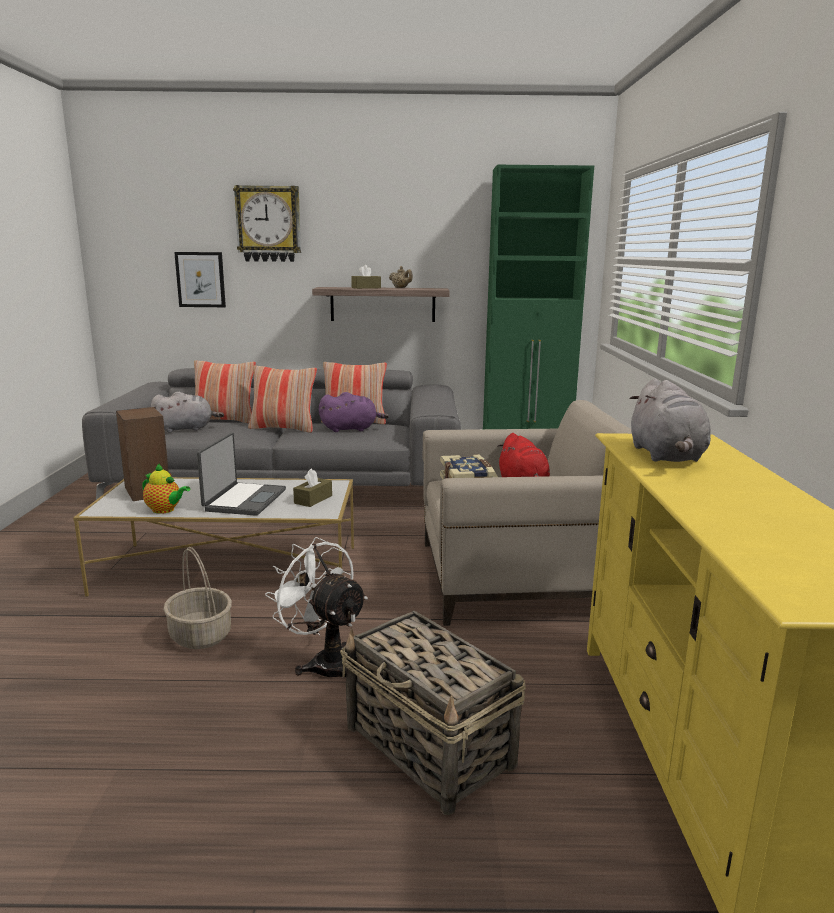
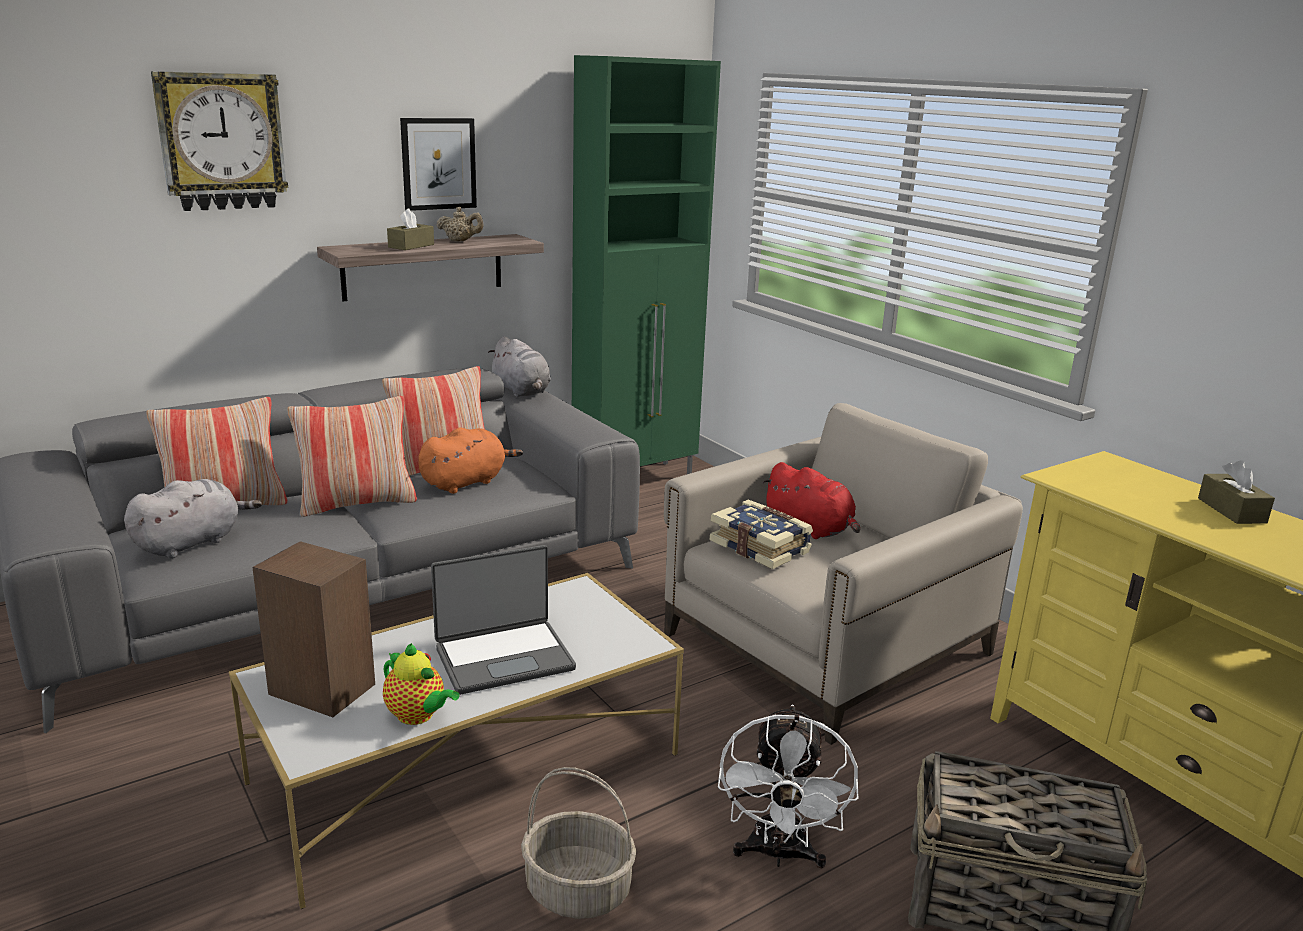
camera: 35 degrees left, 5 degrees up
(165, 510) = (418, 716): teapot -> teapot turned 45 degrees clockwise
(200, 279) = (90, 249): picture -> picture (438, 164)
(244, 500) = (504, 657): laptop -> laptop turned 90 degrees clockwise
(313, 499) = (595, 625): brown tissue box -> brown tissue box (1231, 510)
(325, 662) = (778, 854): white fan -> white fan turned 90 degrees counterclockwise
(351, 429) = (466, 482): purple plush toy -> orange plush toy
(666, 456) = (1141, 497): grey plush toy -> grey plush toy (522, 391)

